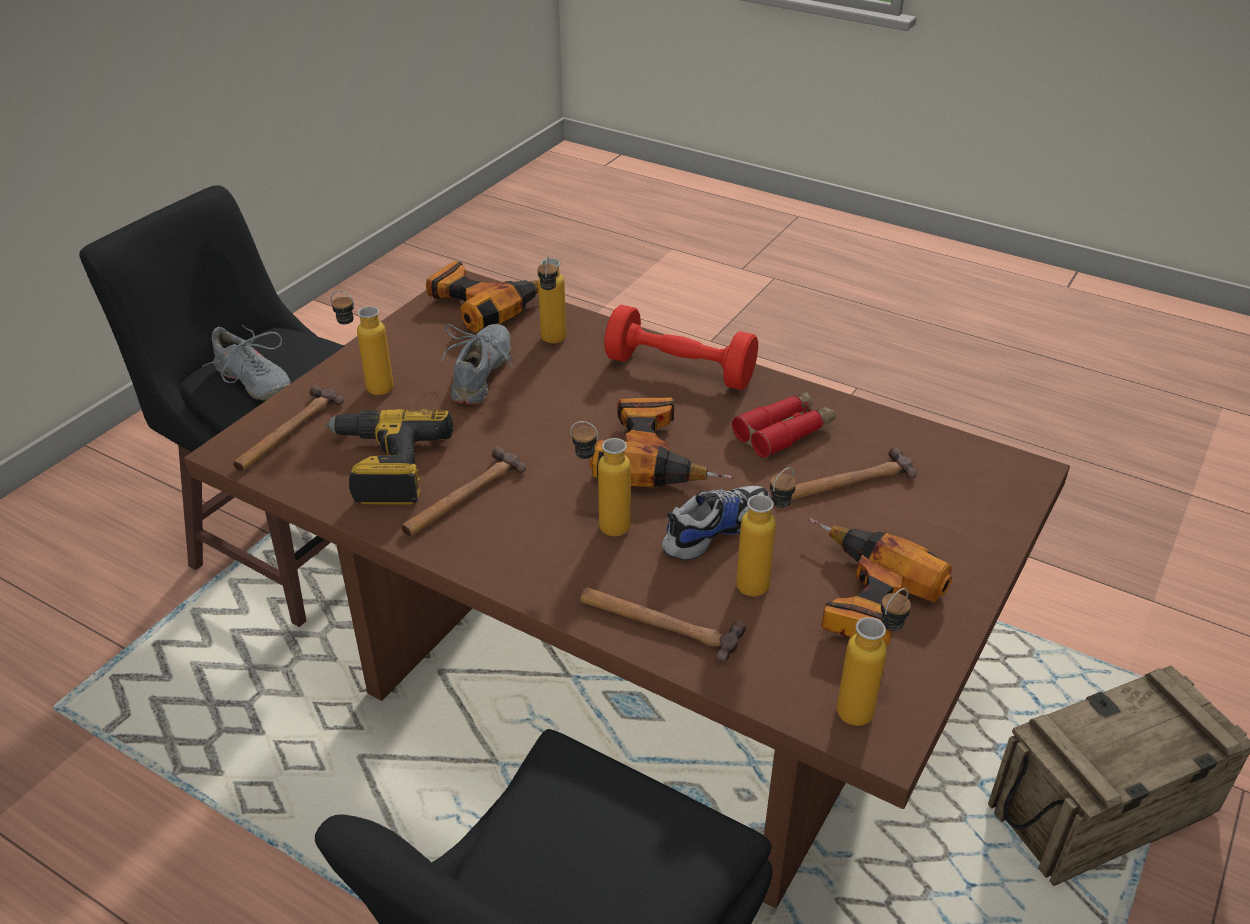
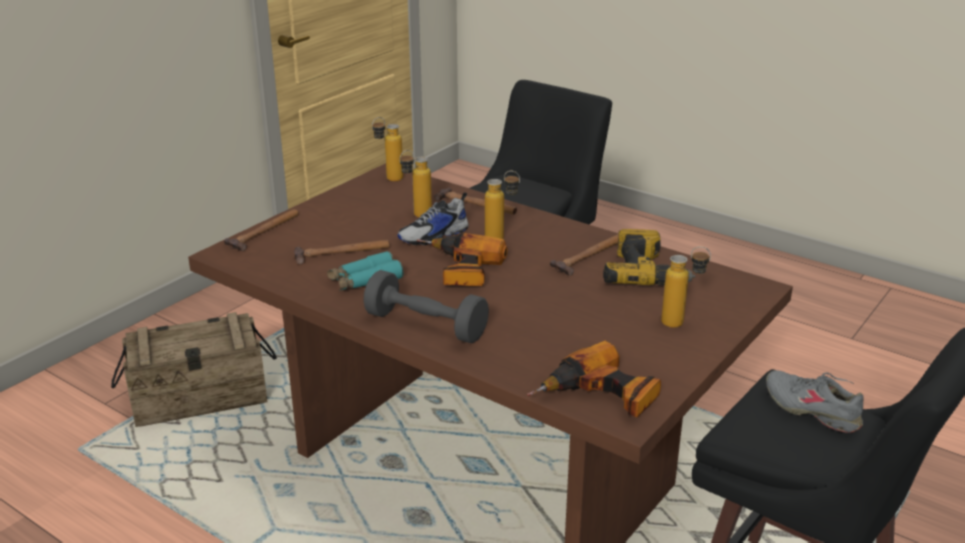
camera: 175 degrees left, 10 degrees down
(287, 432) = (728, 296): hammer -> hammer (265, 232)
(482, 374) = (590, 330): grey shoe -> none
(552, 343) = (532, 353): bottle -> none
(680, 370) = (426, 325): red dumbbell -> grey dumbbell
(784, 432) = (365, 281): red binoculars -> turquoise binoculars
(861, 597) = (367, 209): power drill -> none

